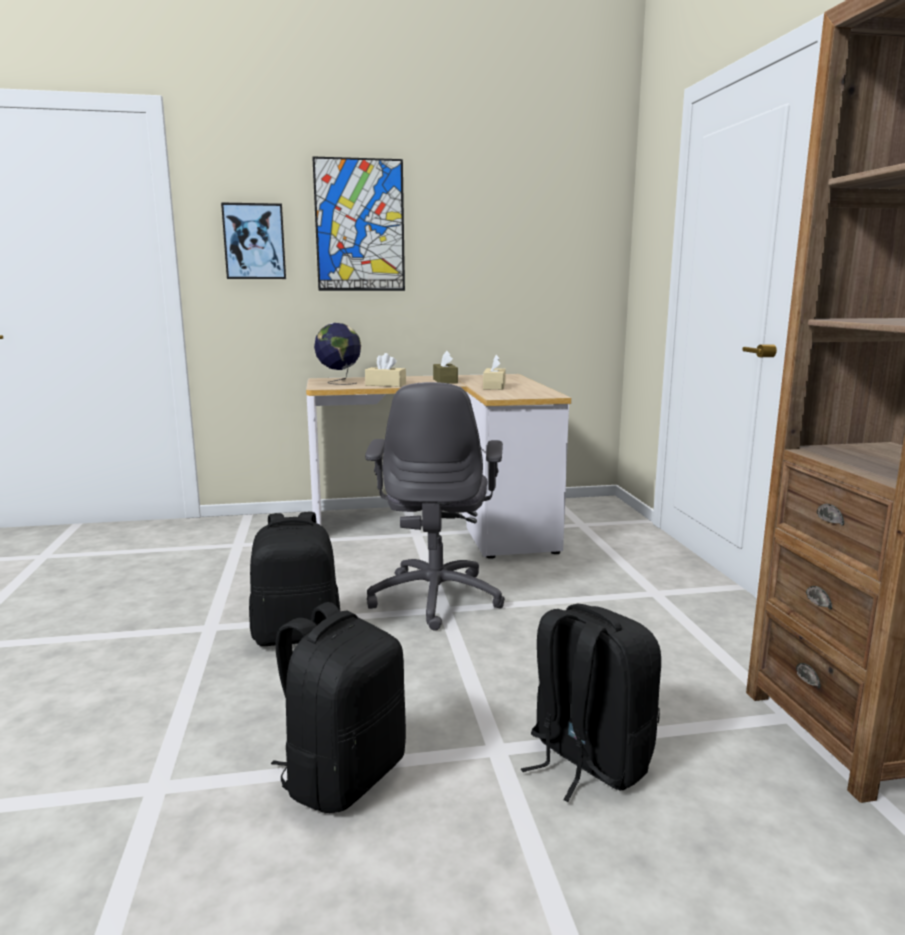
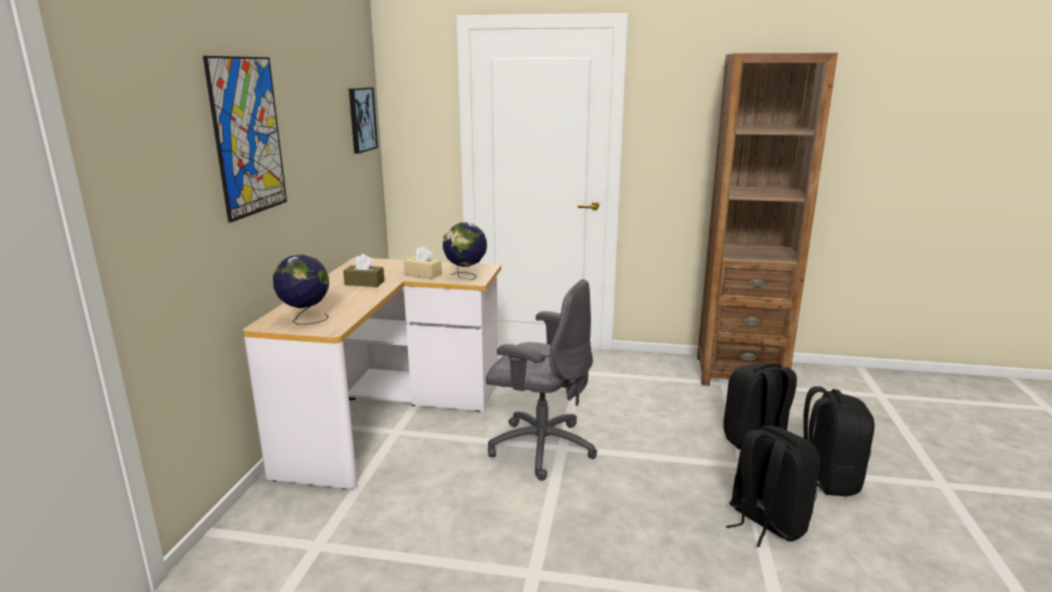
camera: 70 degrees left, 5 degrees up
(254, 241) = (166, 175): picture -> picture (361, 119)
(297, 635) = (573, 522): black backpack -> black backpack (826, 478)
(385, 385) = (355, 304): beige tissue box -> none
(504, 394) = (465, 277): none -> globe

